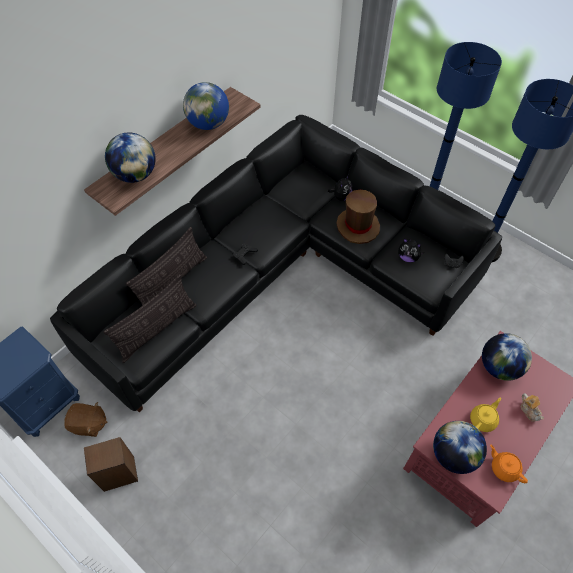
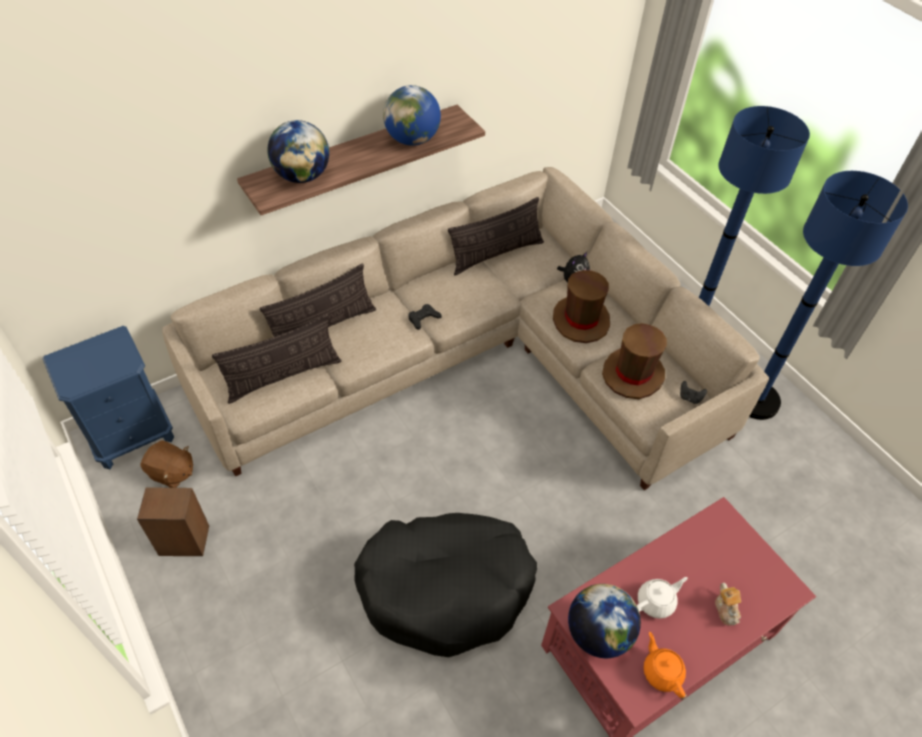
camera: 15 degrees right, 5 degrees down
(279, 190) = (496, 254): none -> pillow
(282, 272) = (474, 360): black sofa -> beige sofa
(323, 448) = (445, 587): none -> black dog bed
(408, 257) = (633, 374): plush toy -> brown hat
(483, 420) = (656, 602): yellow teapot -> white teapot
(499, 367) = (704, 542): globe -> none

